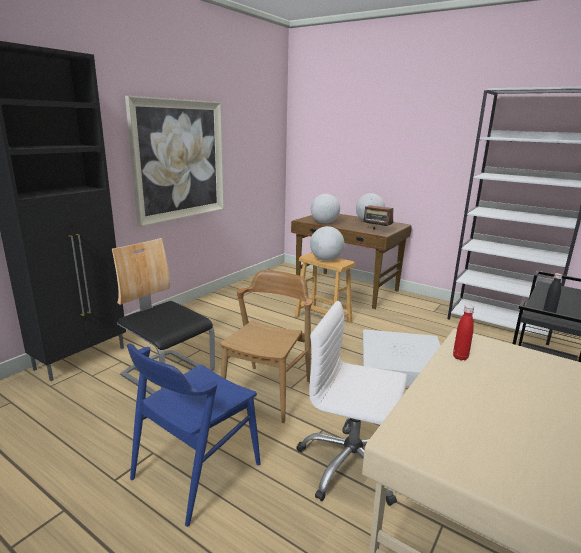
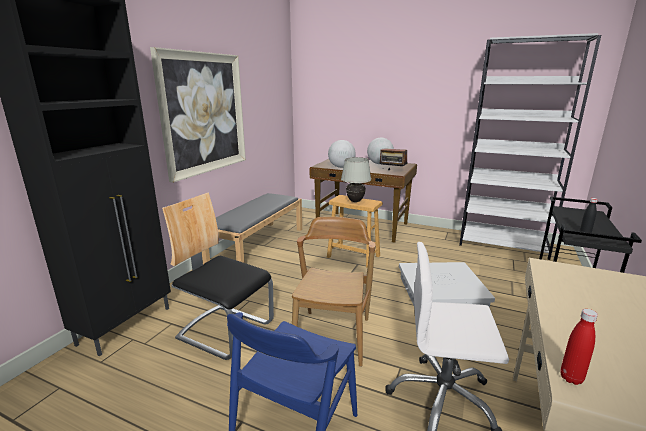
camera: 10 degrees left, 0 degrees up
(229, 297) = (258, 245): none -> grey bench
(326, 260) = (355, 201): globe -> white table lamp
(460, 357) = (559, 286): red bottle -> red bottle (571, 378)

